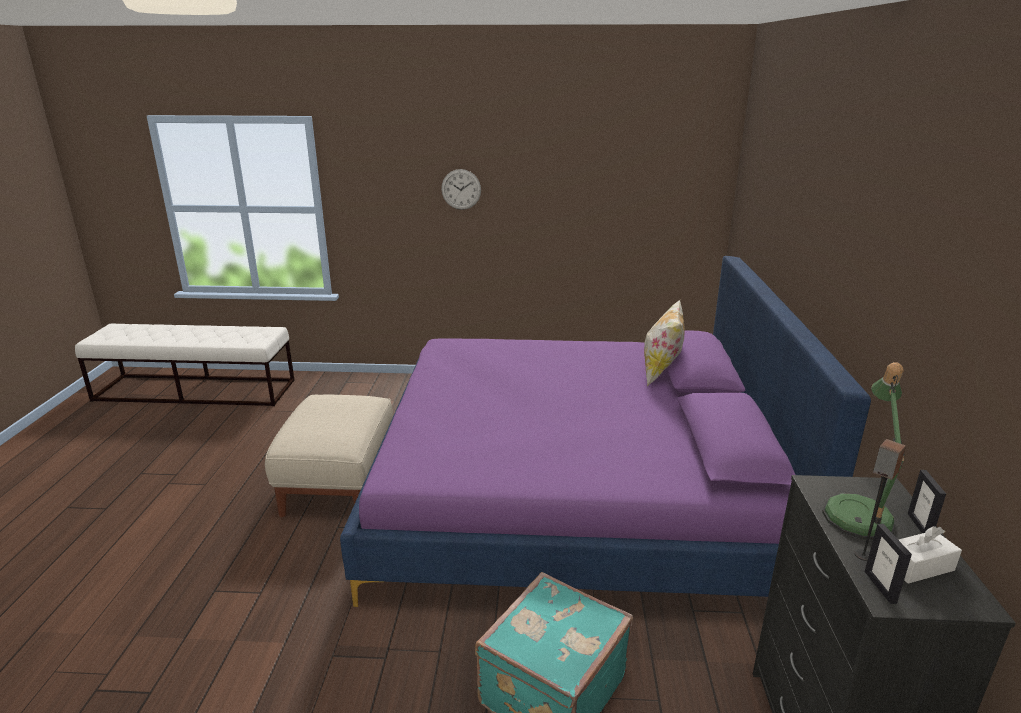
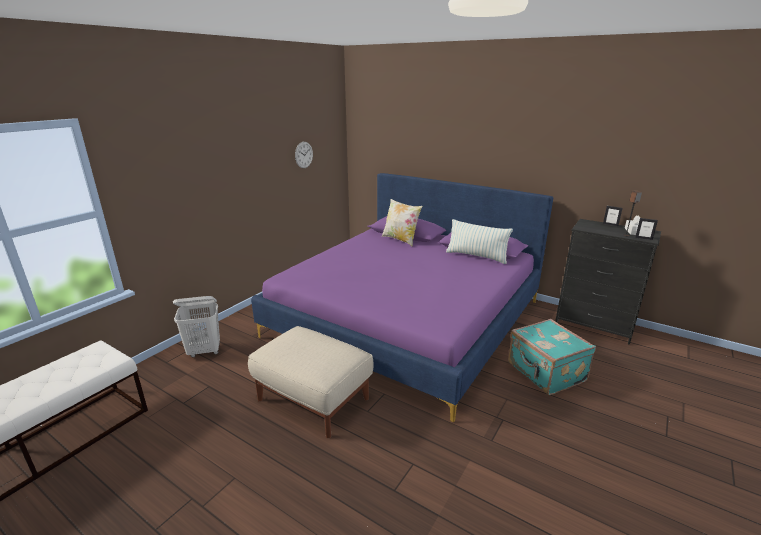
camera: 60 degrees left, 0 degrees up
(376, 391) = (205, 351): none -> white laundry basket
(461, 189) = (217, 167): wall clock -> wall clock (304, 155)
(687, 448) = (476, 256): none -> pillow
(859, 512) = (600, 228): table lamp -> none

